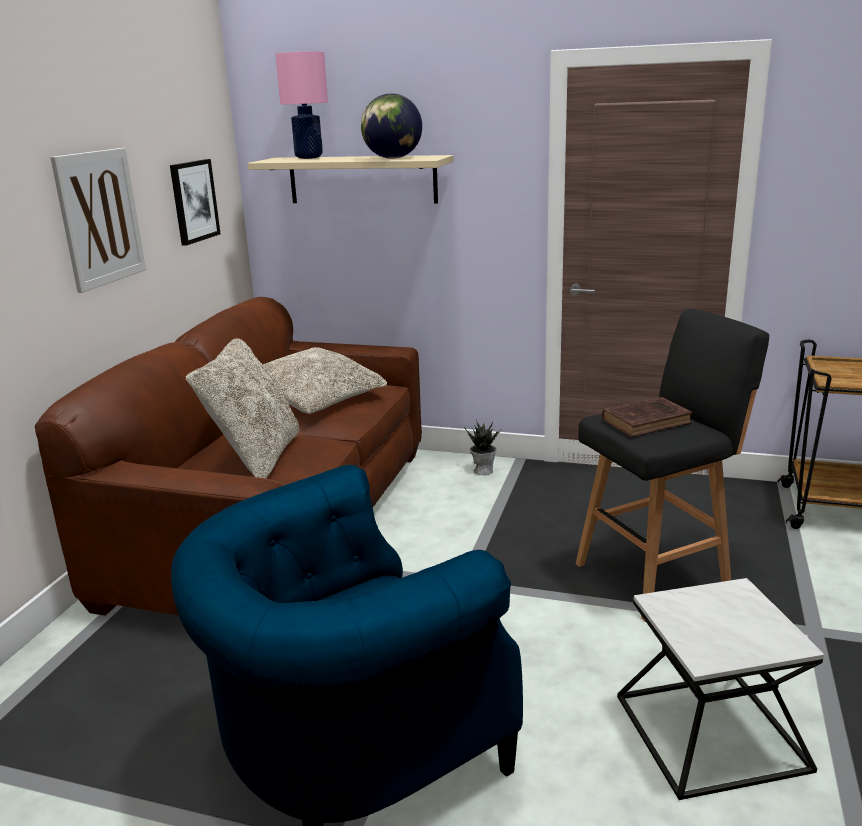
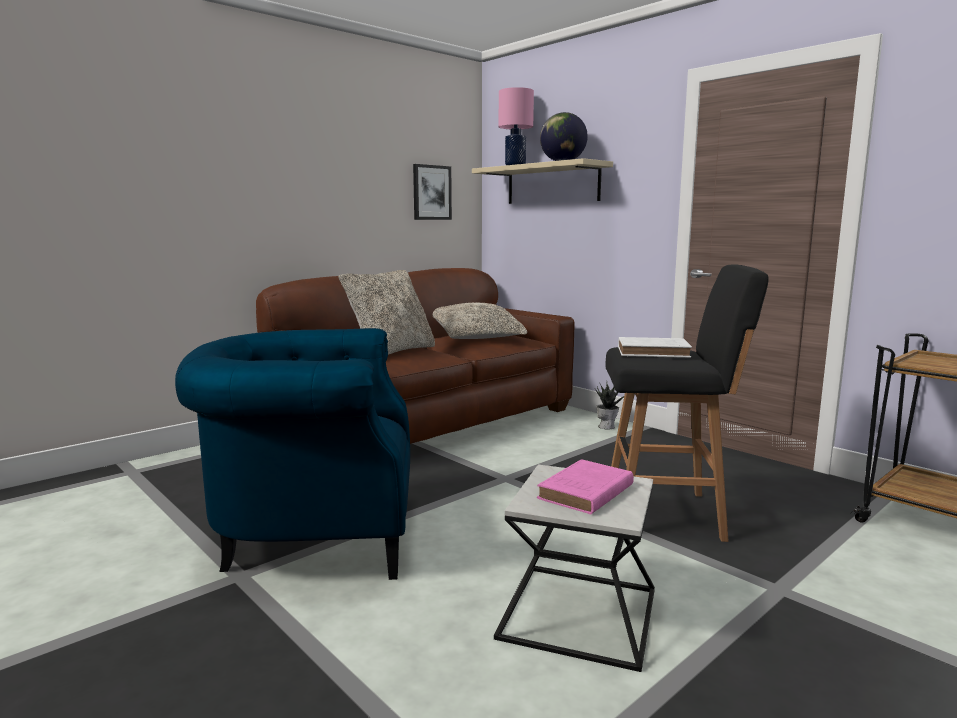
camera: 30 degrees right, 10 degrees down
(100, 218) = (344, 185): picture -> none
(648, 421) = (655, 352): brown book -> white book
(724, 621) = (584, 493): none -> pink book

